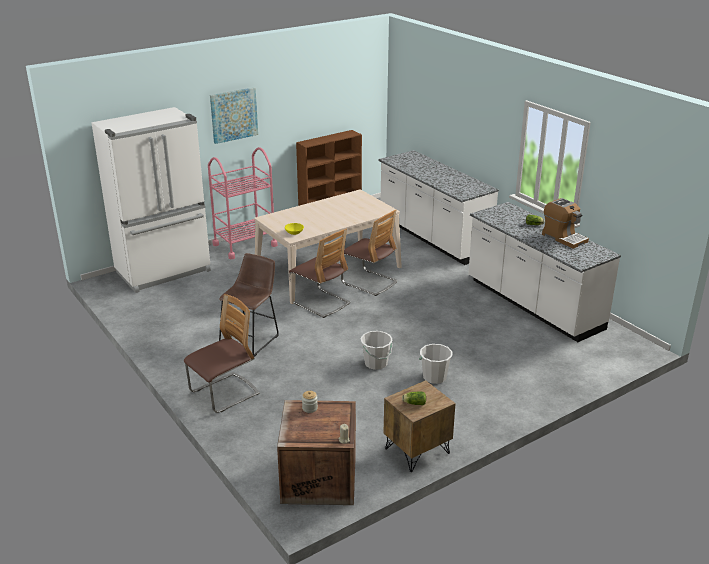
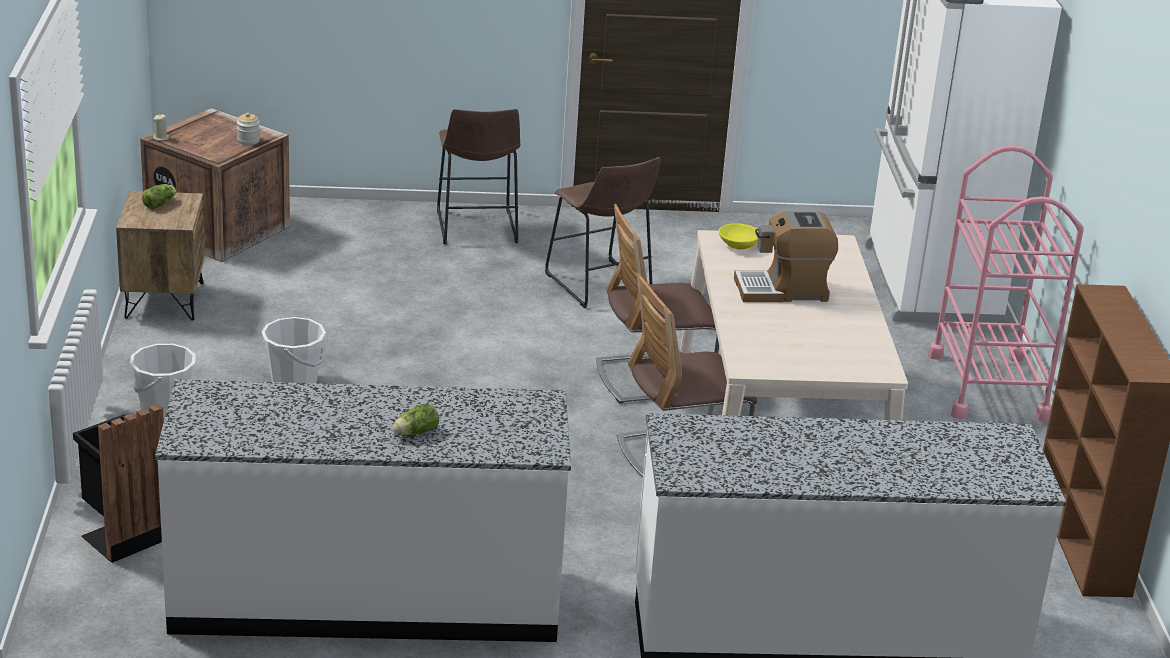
camera: 120 degrees right, 0 degrees up
(224, 394) = (476, 229): chair -> brown stool
(234, 115) = (1101, 111): picture -> none
(376, 363) = (398, 352): white bucket -> white bucket (165, 410)
(563, 238) = (312, 432): coffee machine -> coffee machine (783, 290)
(582, 363) = (122, 535): none -> black trash can

